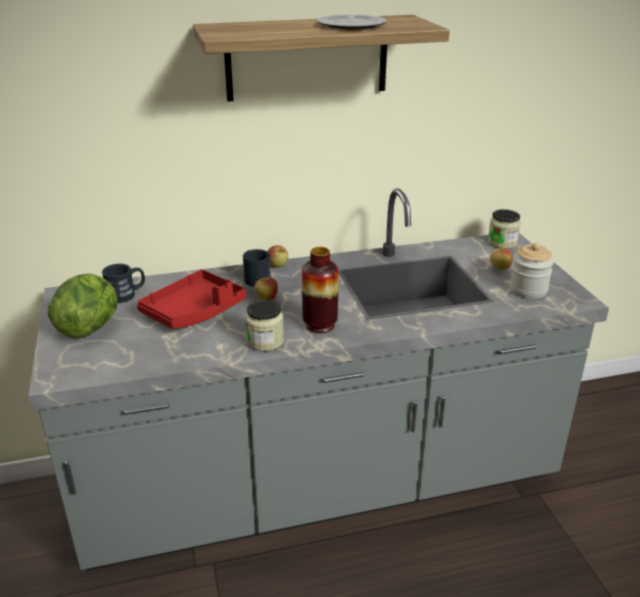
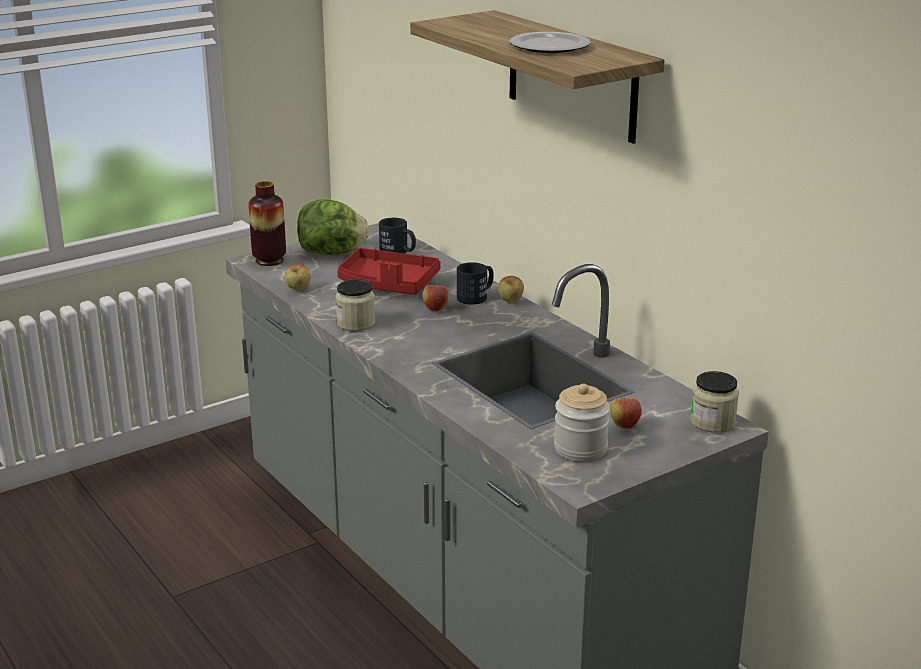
camera: 70 degrees right, 5 degrees down
(161, 360) = (298, 290): none -> apple
(320, 325) = (402, 342): vase -> vase (269, 260)

